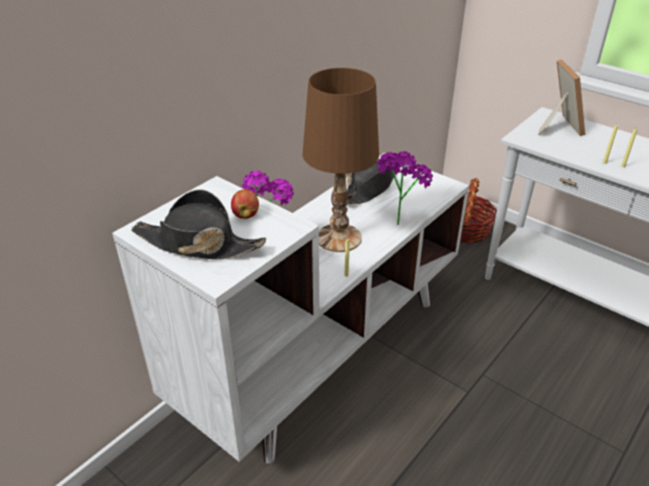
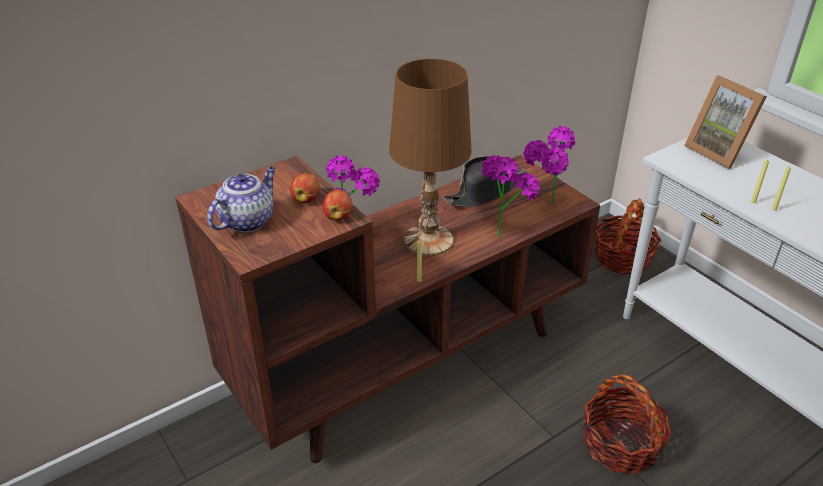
camera: 15 degrees right, 0 degrees up
(198, 244) = (247, 220): black hat -> teapot
(284, 226) = (338, 216): none -> apple
(324, 349) = (411, 360): white tv stand -> brown tv stand
(424, 192) = (544, 206): none -> potted plant
(524, 386) = (621, 444): none -> basket
(557, 126) = (719, 151): picture frame -> picture frame turned 135 degrees clockwise

